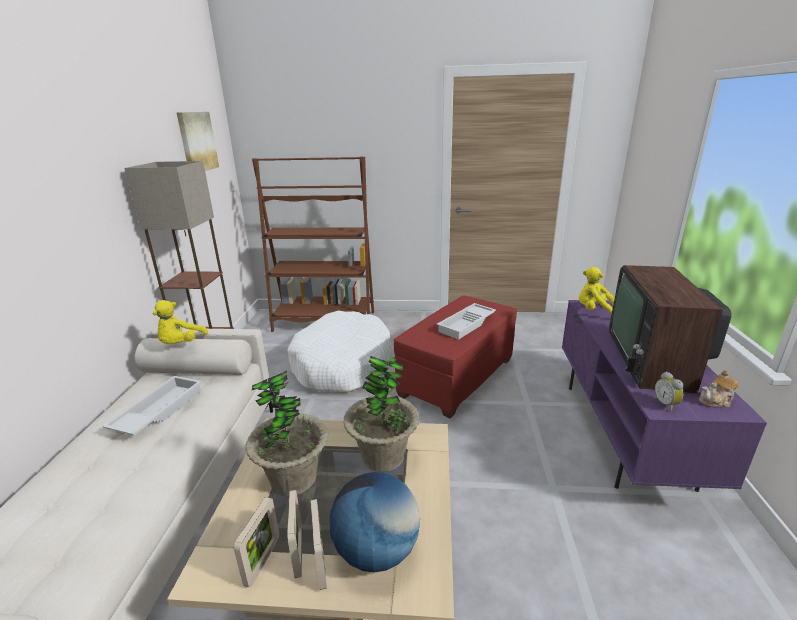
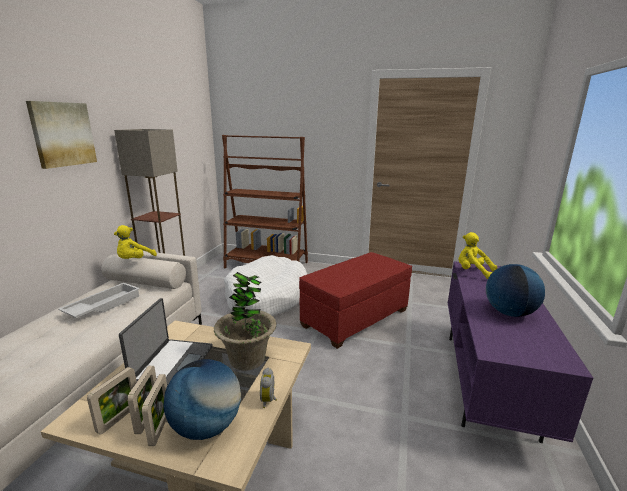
camera: 10 degrees right, 5 degrees down
(197, 142) = (180, 119): picture -> picture (62, 134)
(293, 478) = (172, 364): potted plant -> laptop
(467, 325) = (363, 273): white tray -> none
(655, 358) = (509, 313): television -> globe
(666, 404) = (500, 350): alarm clock -> alarm clock (269, 400)
(716, 401) = (550, 353): teapot -> none

